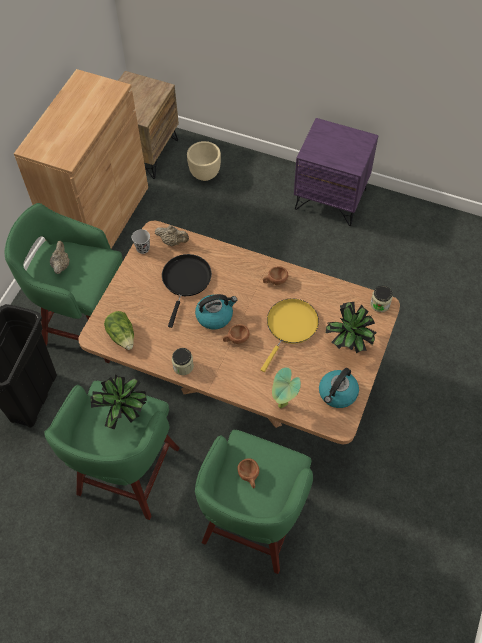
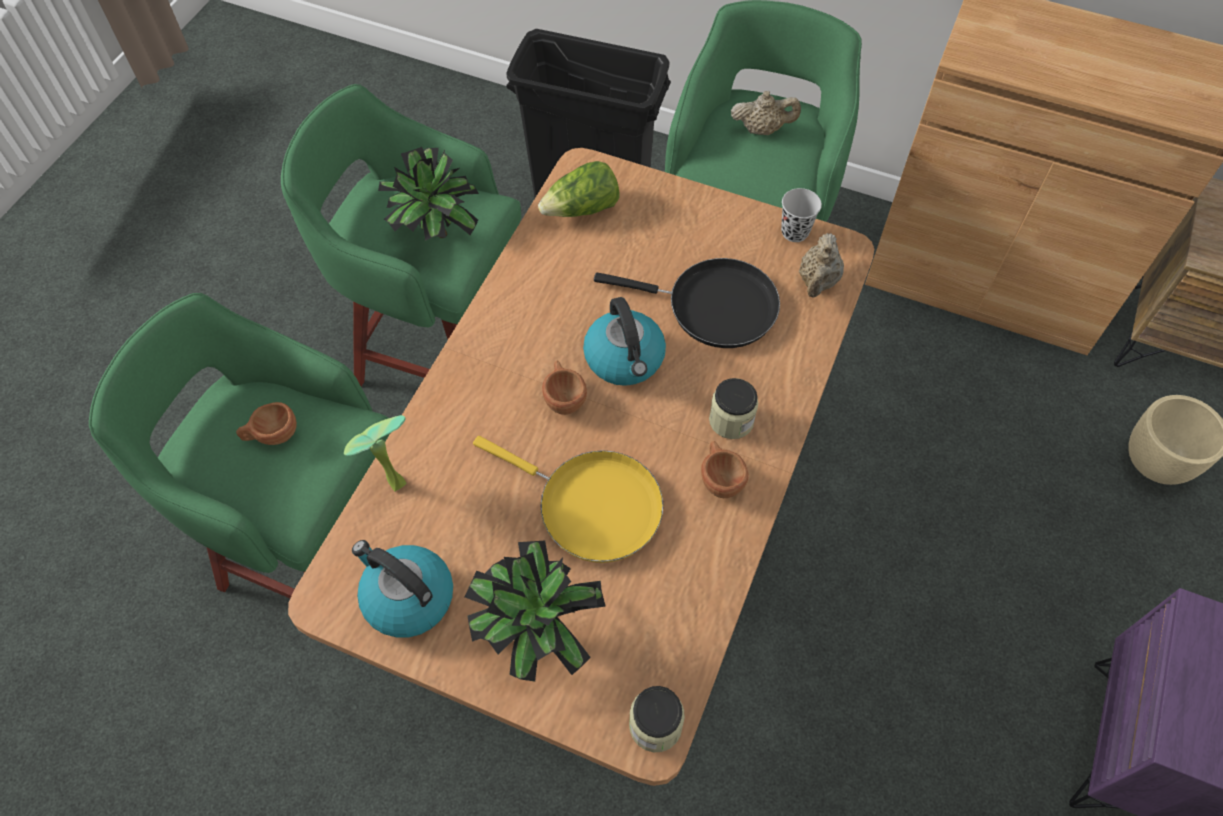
camera: 90 degrees right, 0 degrees up
(183, 366) = (506, 306): jar -> jar (731, 420)

